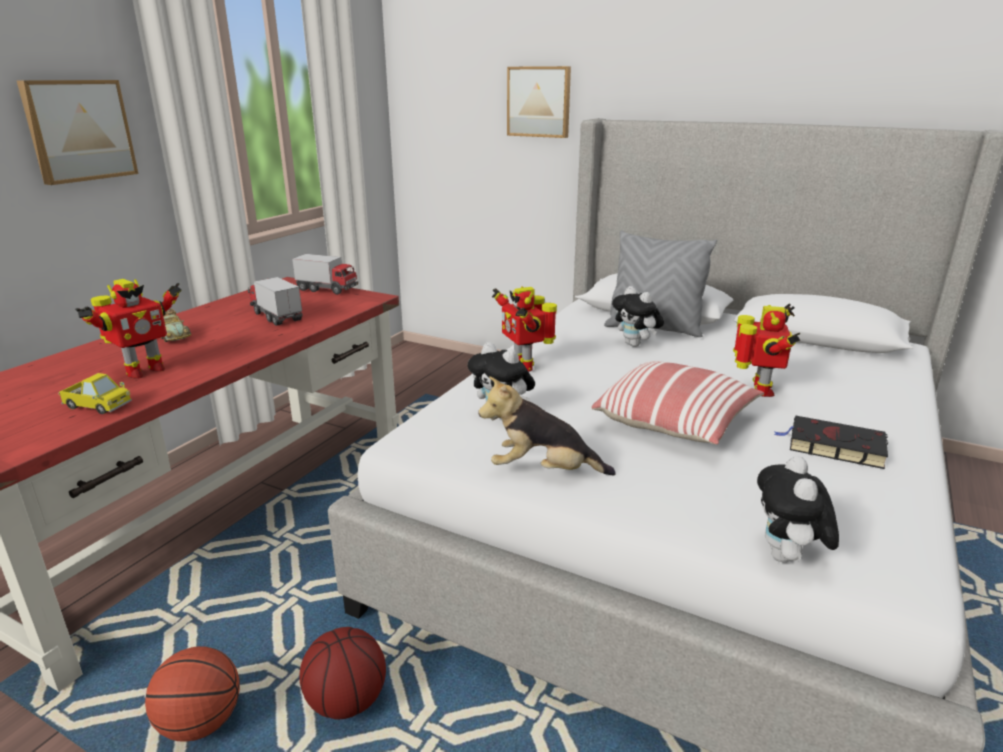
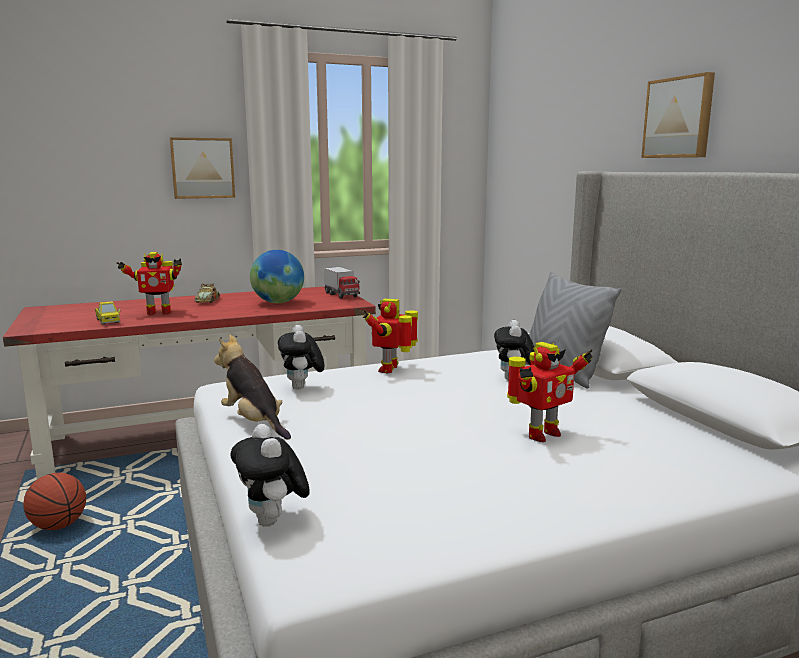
camera: 40 degrees right, 10 degrees down
(276, 316) = (278, 302): toy truck -> globe
(346, 701) = (120, 552): basketball -> none
(539, 102) = (574, 157): picture -> picture (679, 118)
(676, 422) = (409, 430): pillow -> none
(787, 558) = (273, 522): plush toy -> plush toy turned 75 degrees counterclockwise
(832, 446) = (496, 486): black book -> none

